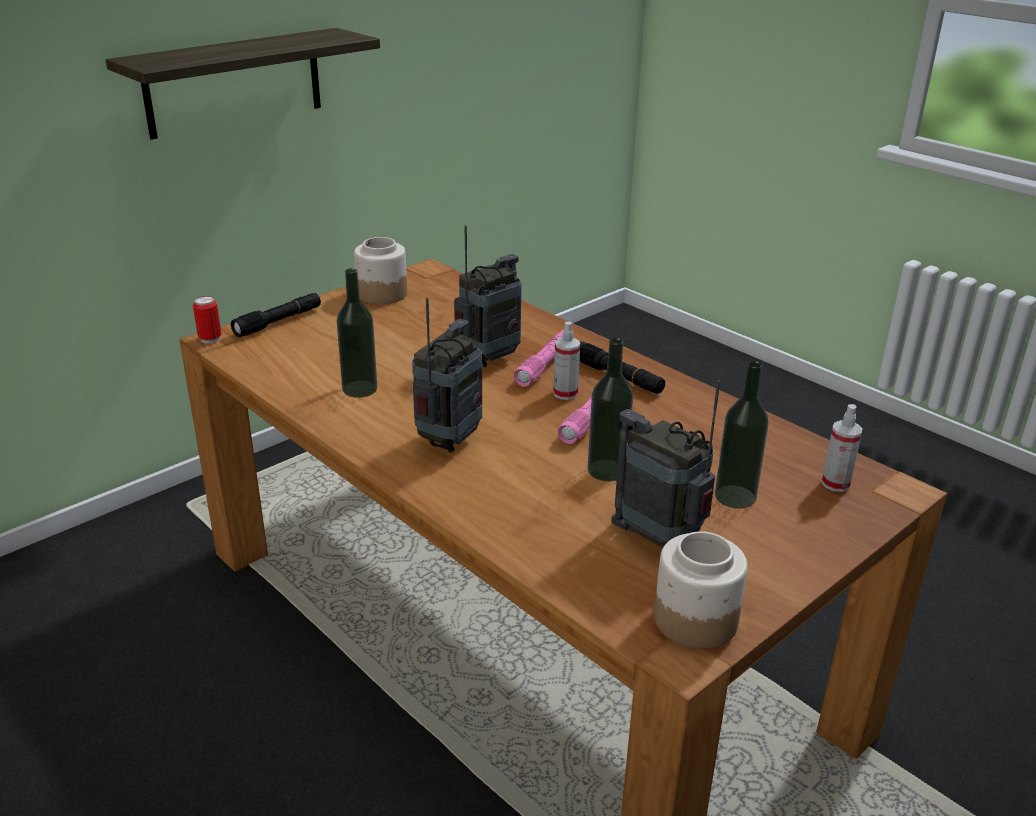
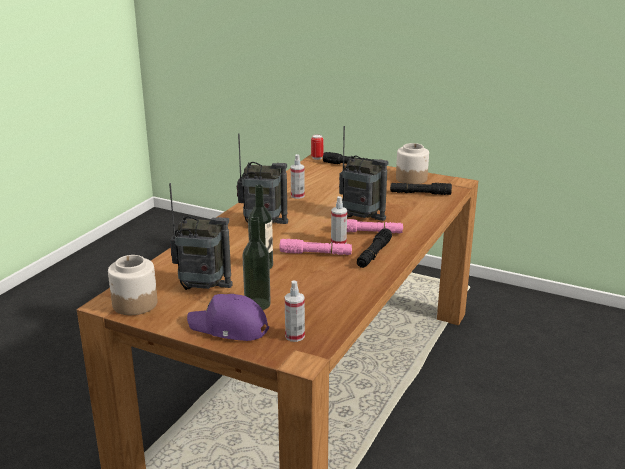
camera: 70 degrees right, 5 degrees down
(234, 82) = (434, 42): shelf -> none
(359, 389) = (297, 196): bottle -> spray bottle
(441, 302) = (420, 193): none -> black flashlight
(659, 539) = (202, 287): radio -> radio turned 75 degrees clockwise
(801, 534) = (228, 328): none -> purple cap

